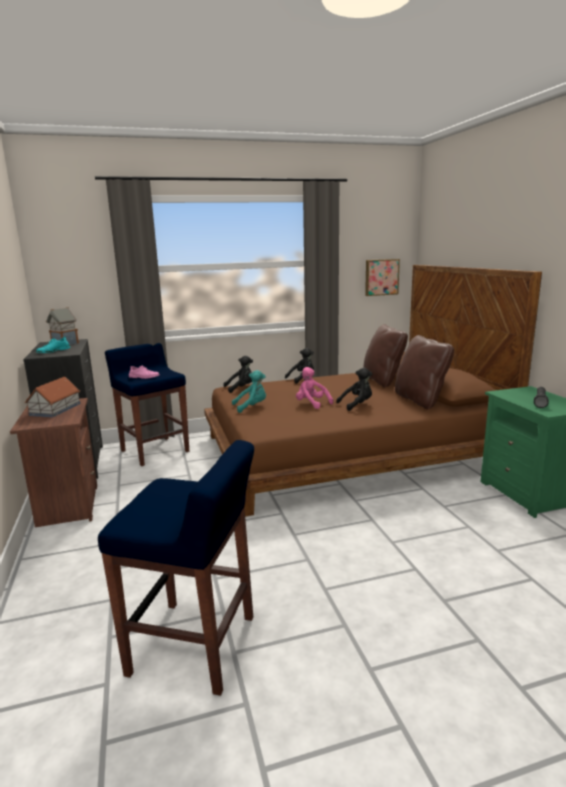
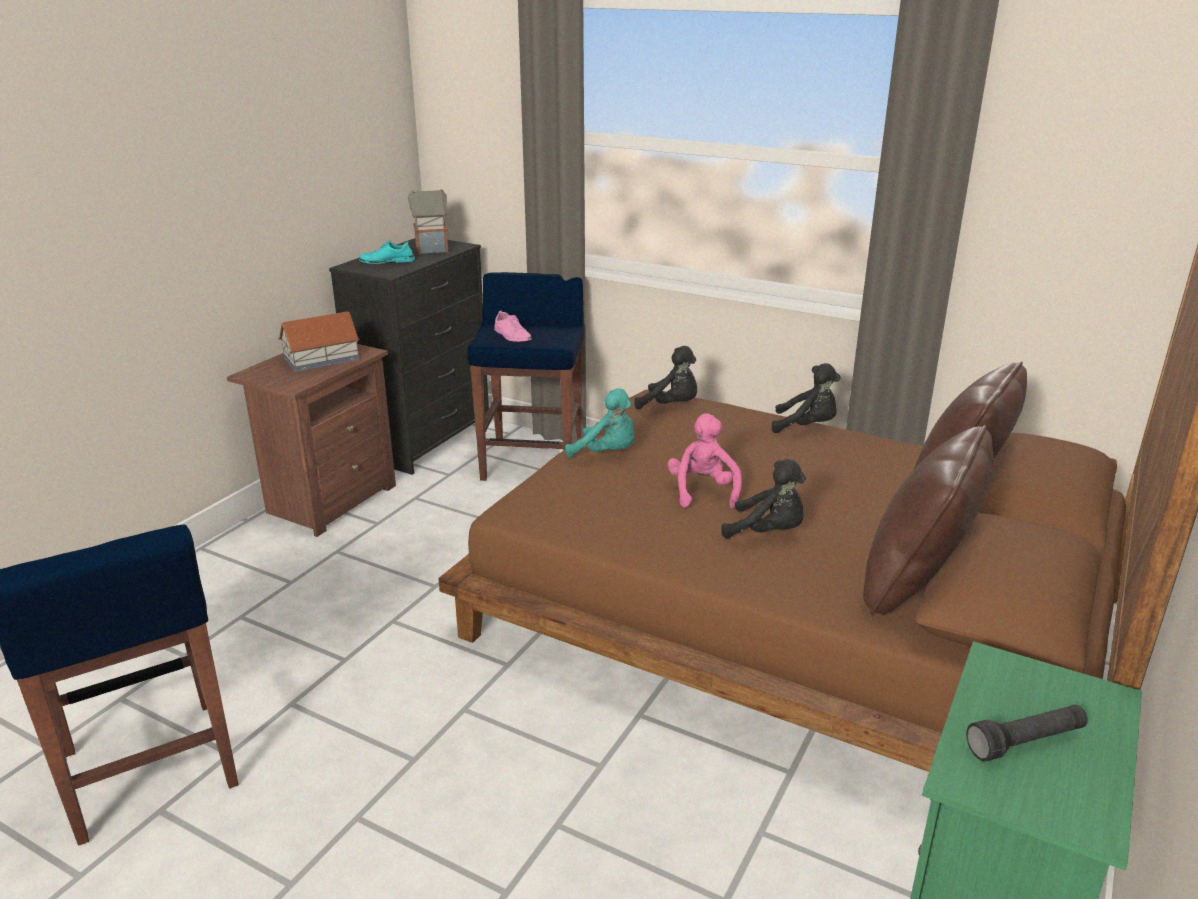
camera: 45 degrees right, 10 degrees up
(381, 277) = (1111, 232): picture -> none

